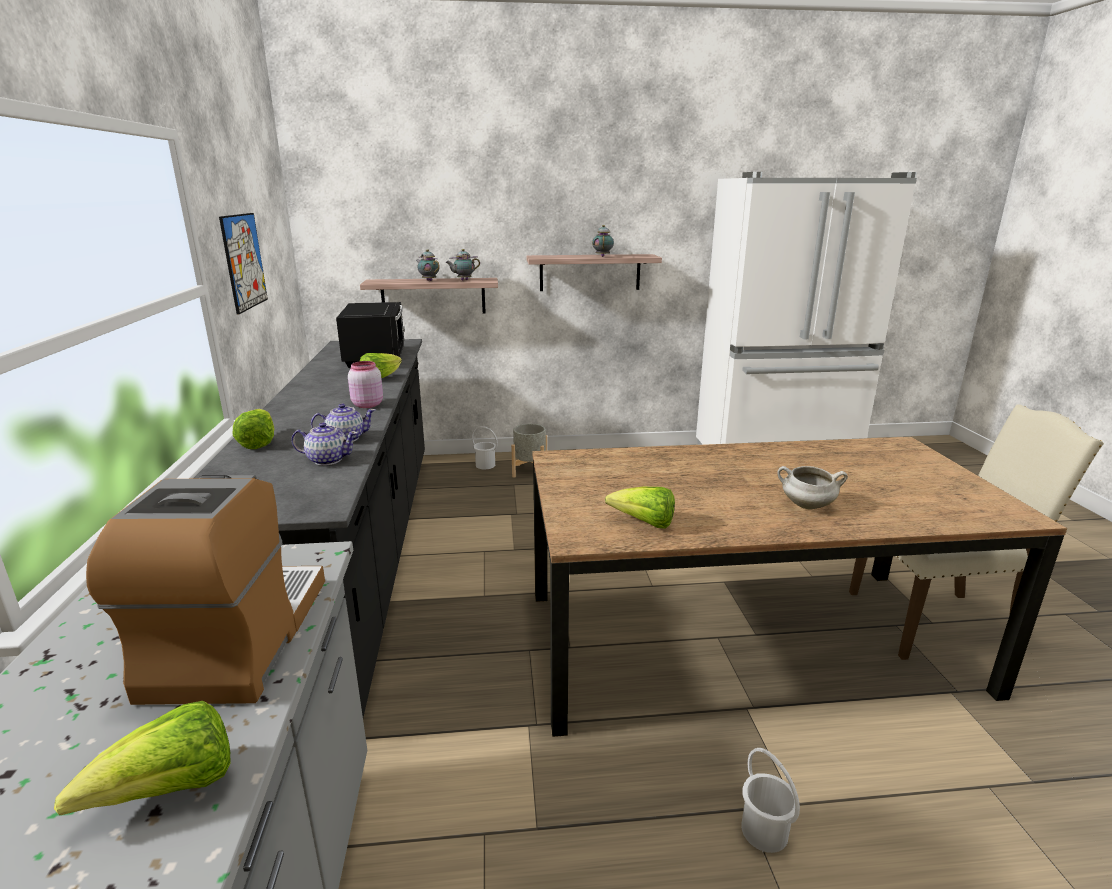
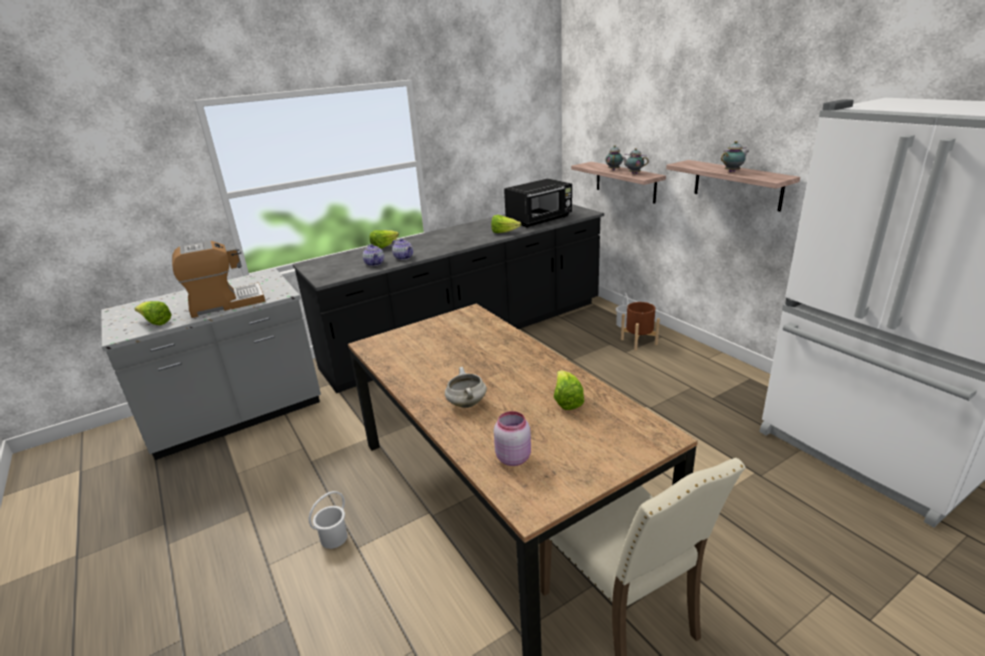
camera: 65 degrees right, 5 degrees up
(244, 261) = (474, 146): picture -> none
(367, 405) = (455, 245): pink jar -> pink jar (513, 457)
(530, 471) = (639, 342): grey planter -> brown planter
(644, 523) = (399, 356): lettuce -> lettuce (566, 401)

